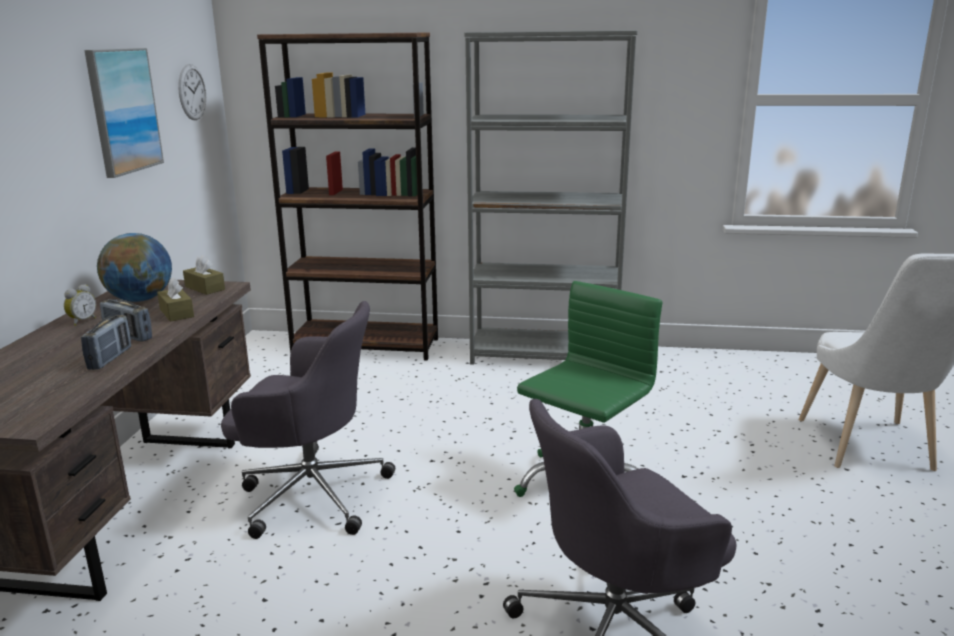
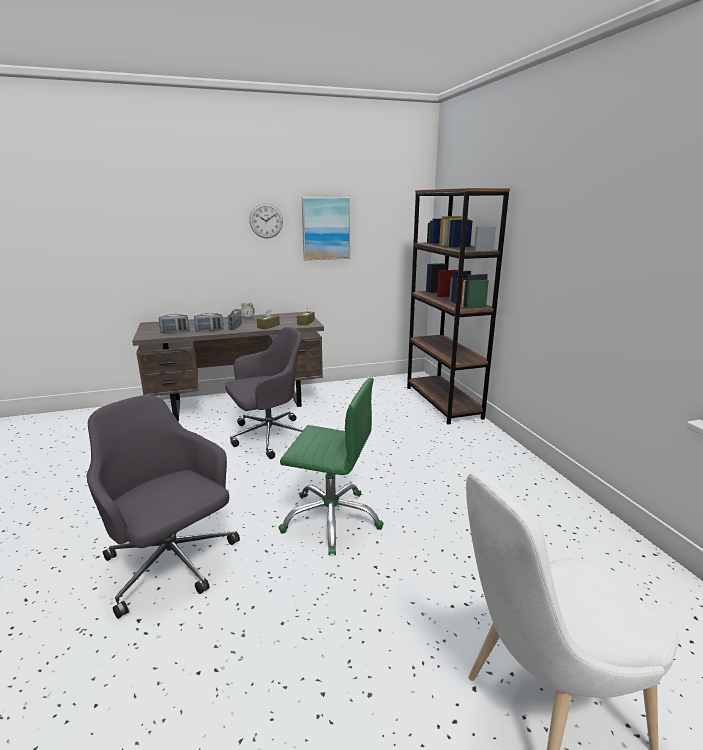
camera: 65 degrees right, 0 degrees up
(50, 390) = (175, 331): none -> radio
(140, 300) = (281, 318): globe -> none
(192, 92) = (395, 223): wall clock -> wall clock (266, 221)
(311, 493) = (268, 437): grey office chair -> grey office chair turned 105 degrees counterclockwise
(544, 355) = (512, 463): grey bookcase -> none

